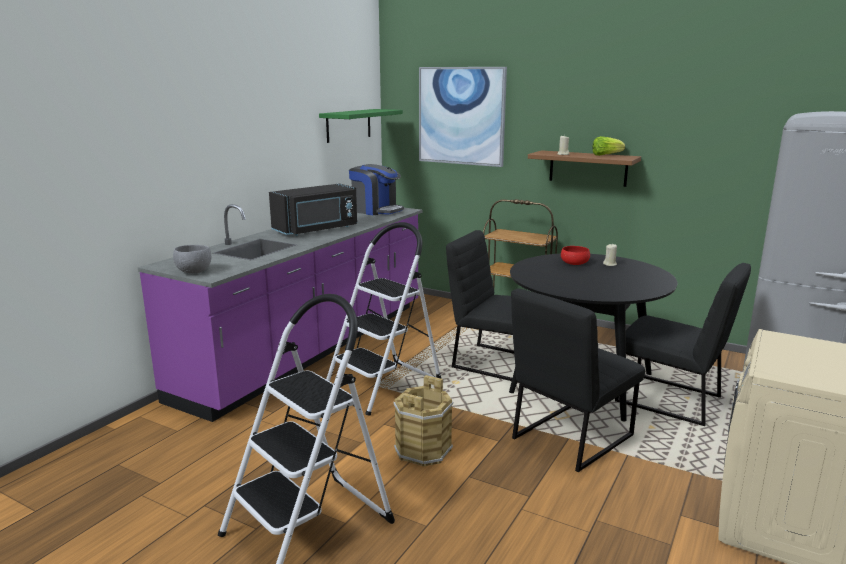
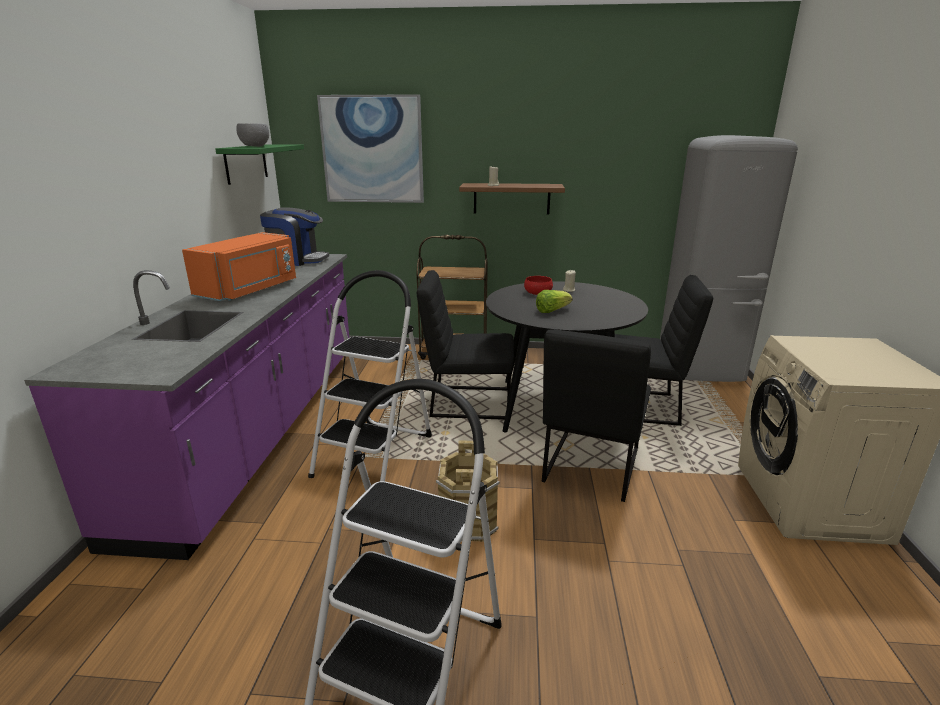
camera: 25 degrees left, 5 degrees up
(194, 272) = (129, 372): grey bowl -> grey bowl (255, 146)
(317, 230) = (250, 290): black microwave -> orange microwave
(605, 155) = (532, 184): lettuce -> lettuce (552, 311)

